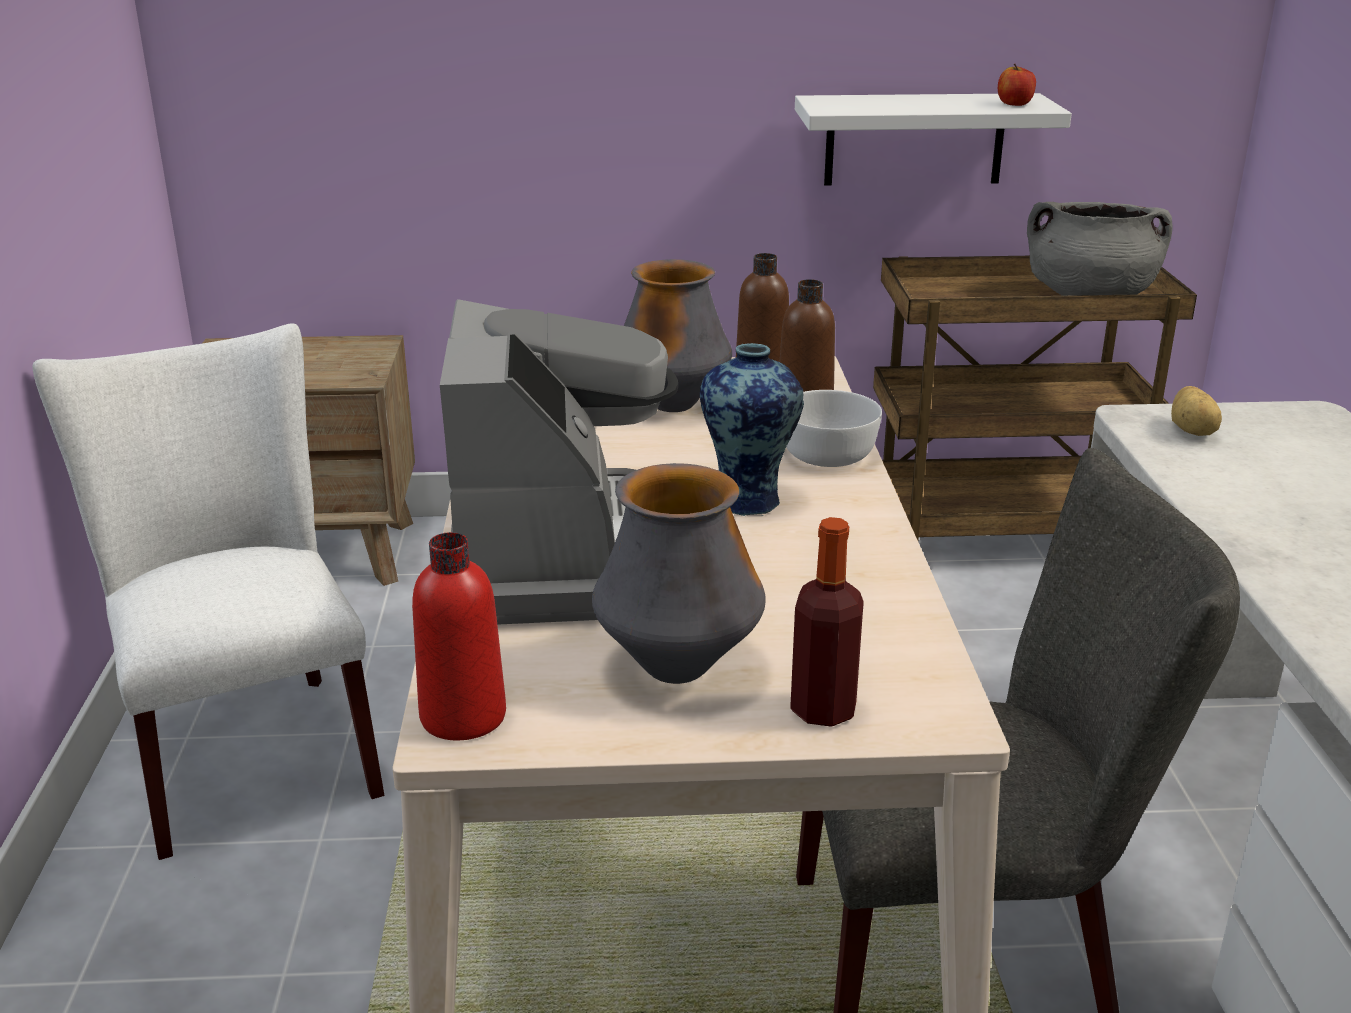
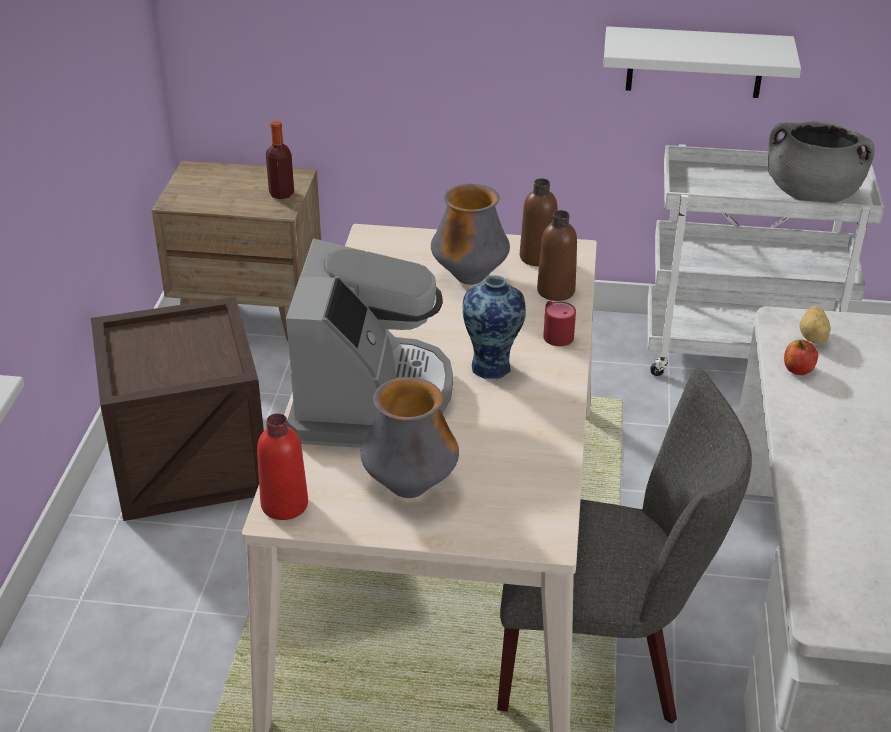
camera: 10 degrees right, 10 degrees up
(247, 749) = (189, 461): white chair -> crate
(823, 710) = (481, 525): bottle -> bottle (281, 194)
(826, 455) = (555, 333): white bowl -> red mug
(1002, 536) = (740, 351): brown cart -> white cart
(1014, 104) = (764, 52): apple -> apple (798, 369)

